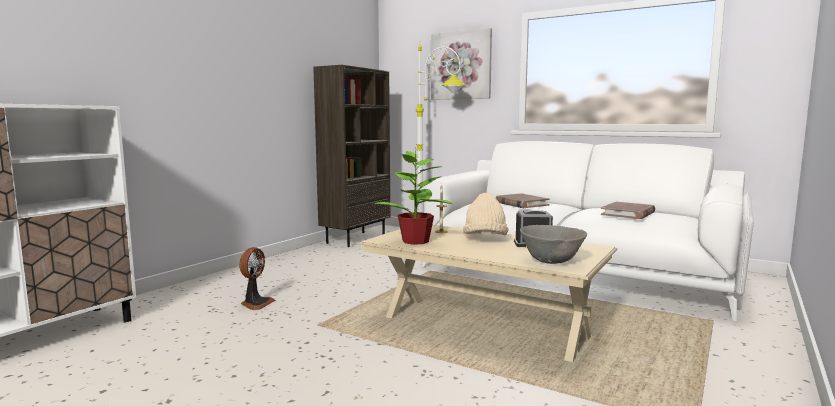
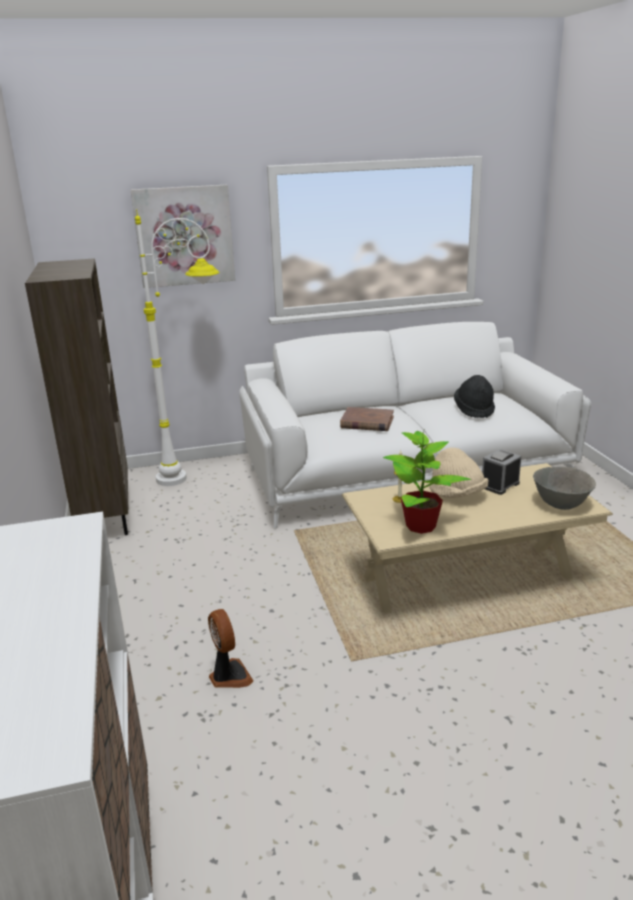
camera: 45 degrees left, 15 degrees up
(628, 213) = (474, 410): brown book -> black hat

